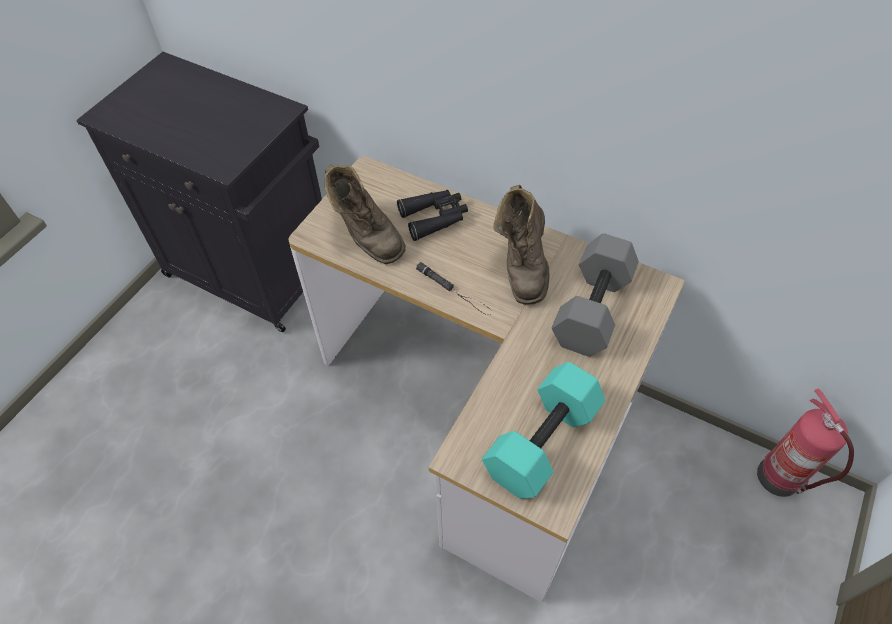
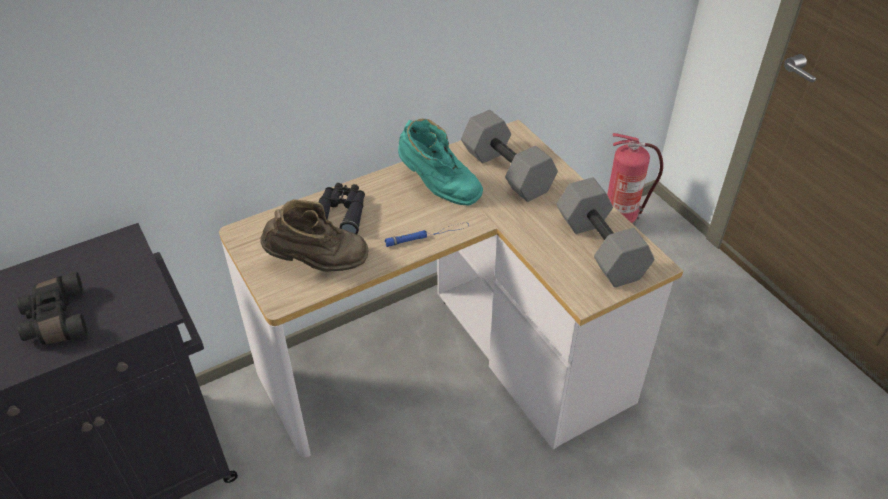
camera: 60 degrees left, 10 degrees down
(188, 124) = (55, 320): none -> black binoculars
(454, 290) = (427, 235): black flashlight -> blue flashlight
(523, 266) = (437, 187): brown boot -> turquoise boot
(541, 439) = (598, 248): turquoise dumbbell -> grey dumbbell

